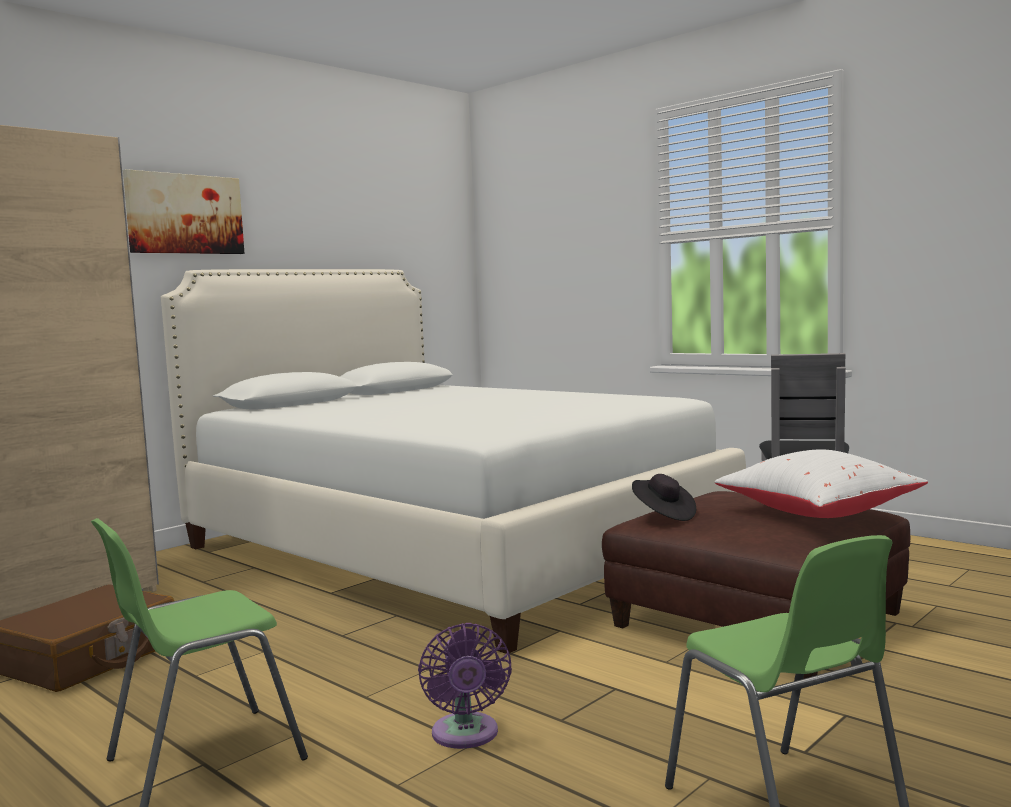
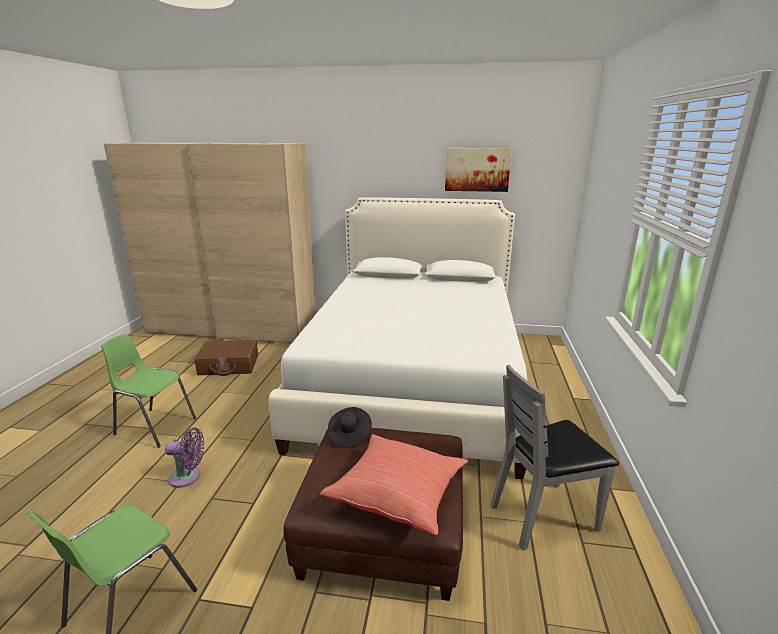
camera: 55 degrees right, 15 degrees up
(184, 214) = (365, 166): picture -> picture (477, 169)
(465, 736) = (188, 477): purple fan -> purple fan turned 135 degrees counterclockwise
(816, 513) = (398, 496): white pillow -> red pillow

